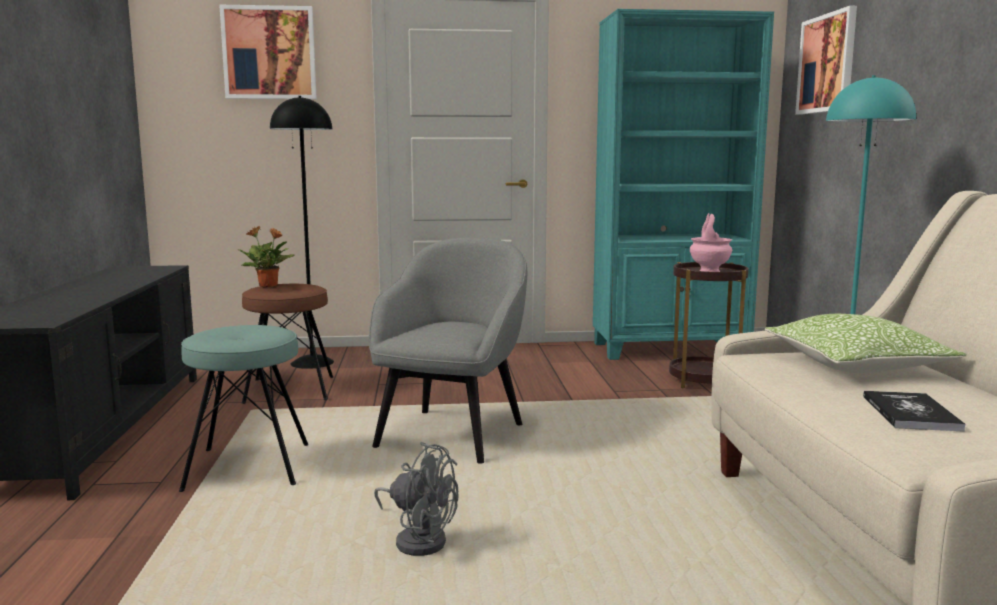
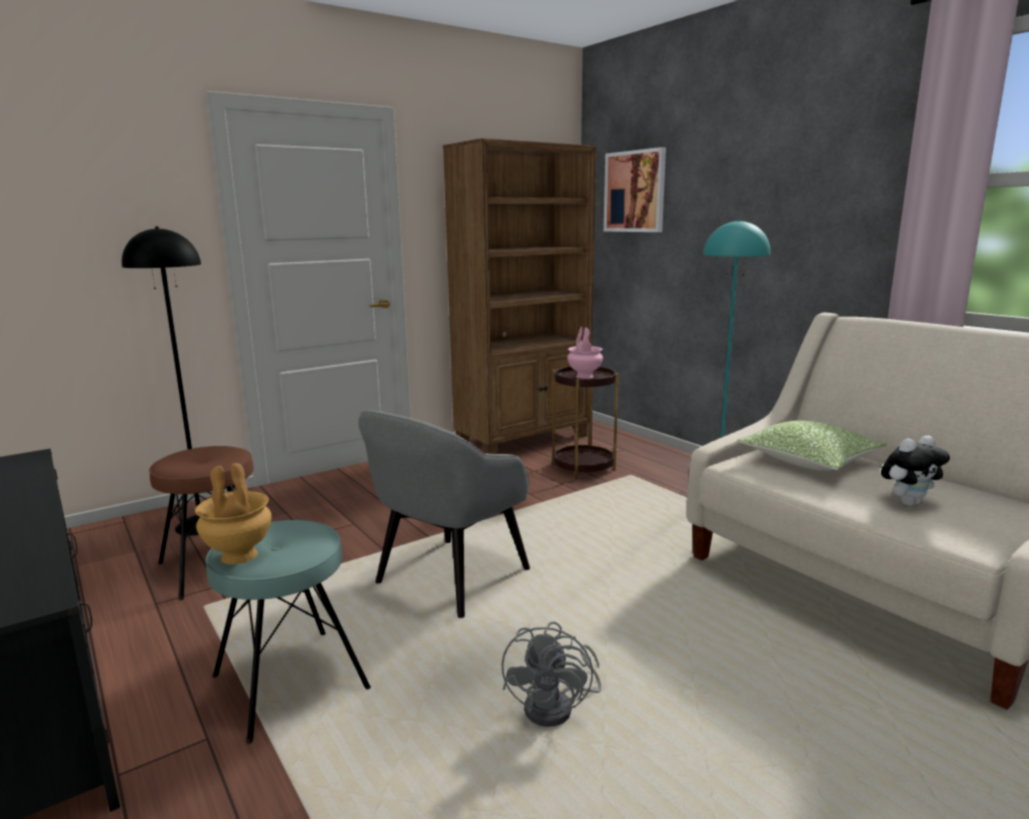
camera: 30 degrees left, 5 degrees up
(205, 336) = (238, 556): none -> brown vase
(269, 53) = (84, 169): picture -> none
(269, 285) = (174, 457): potted plant -> none
(418, 539) = (557, 707): grey fan -> grey fan turned 105 degrees clockwise
(452, 434) = (450, 578): grey armchair -> grey armchair turned 135 degrees counterclockwise
(670, 349) = (524, 440): turquoise bookcase -> brown bookcase
(910, 413) = (908, 502): book -> plush toy

